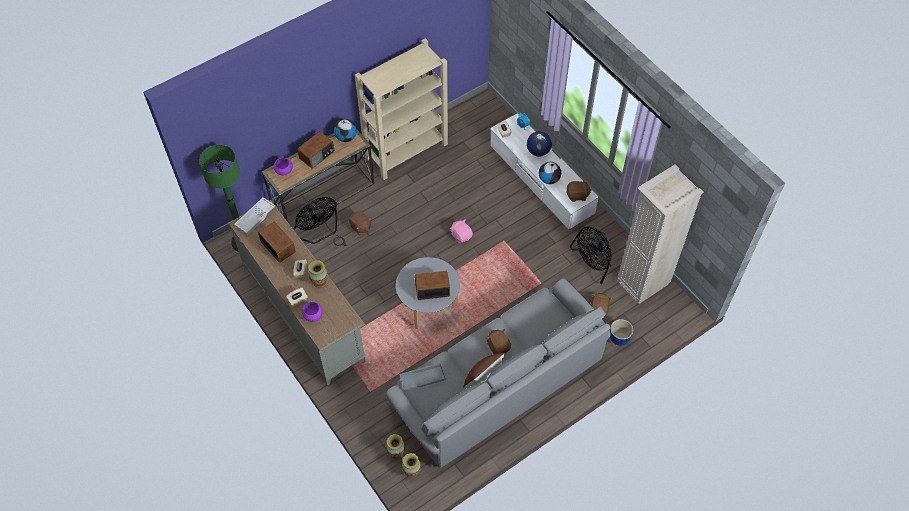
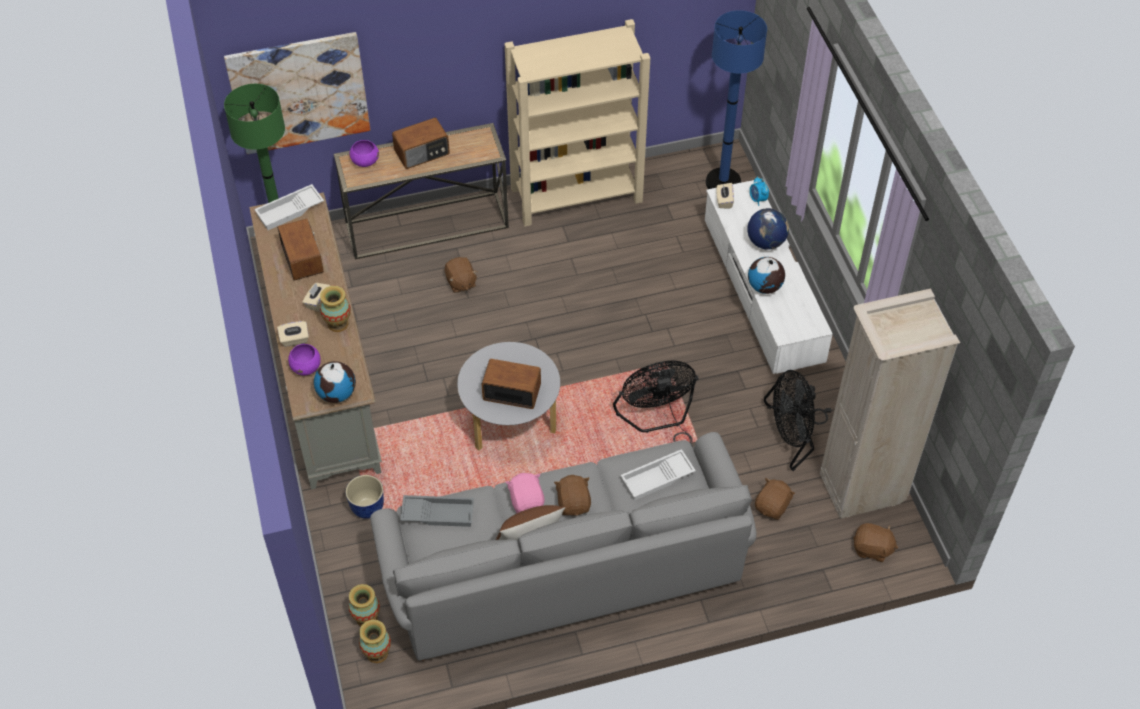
camera: 20 degrees right, 5 degrees down
(237, 141) = (299, 92): none -> picture
(323, 232) = (403, 274): black fan -> black fan (661, 419)
(346, 137) = (476, 140): globe -> globe (337, 393)
(461, 235) = (605, 336): pink plush toy -> pink plush toy (526, 501)
(490, 118) = (723, 183): none -> blue floor lamp
(539, 316) = (657, 479): none -> white tray
(577, 195) = (799, 322): brown plush toy -> brown plush toy (872, 549)
(619, 339) = (785, 561): planter -> planter (367, 508)

